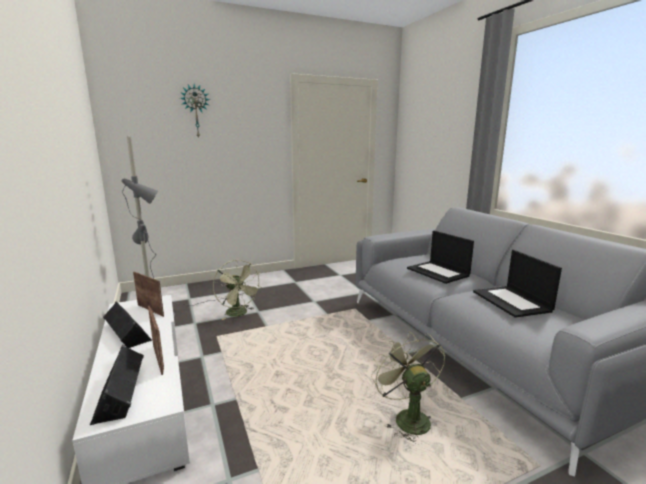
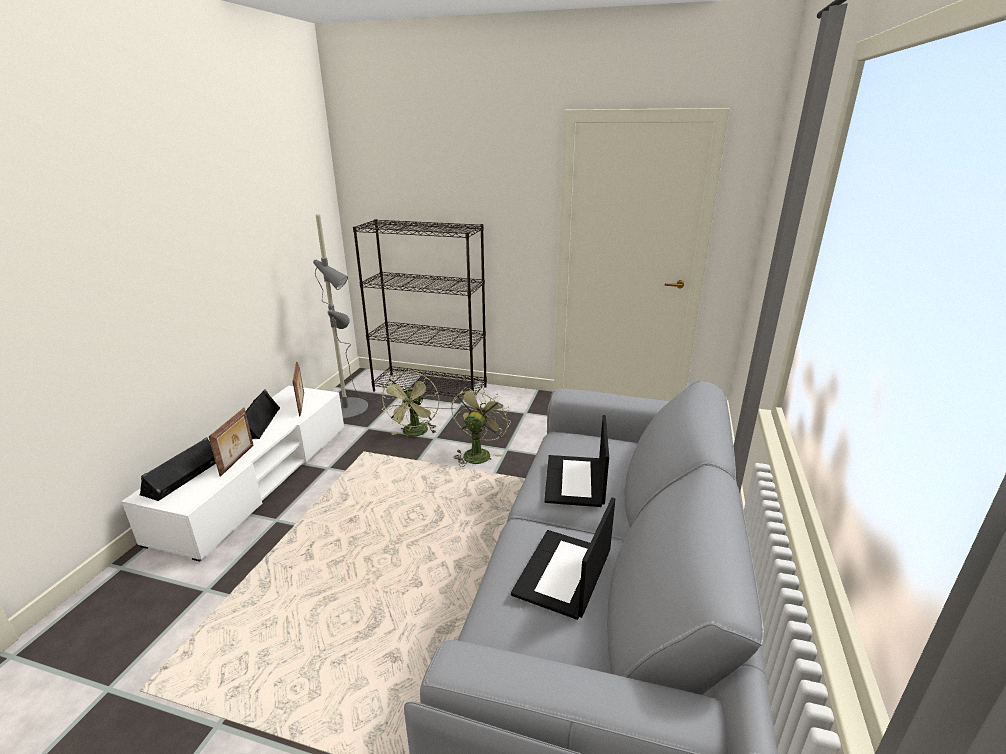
camera: 40 degrees right, 10 degrees up
(196, 111) = (434, 170): wall clock -> none
(208, 288) = (431, 388): none -> black bookcase
(407, 417) = (384, 635): green fan -> green fan (478, 453)

